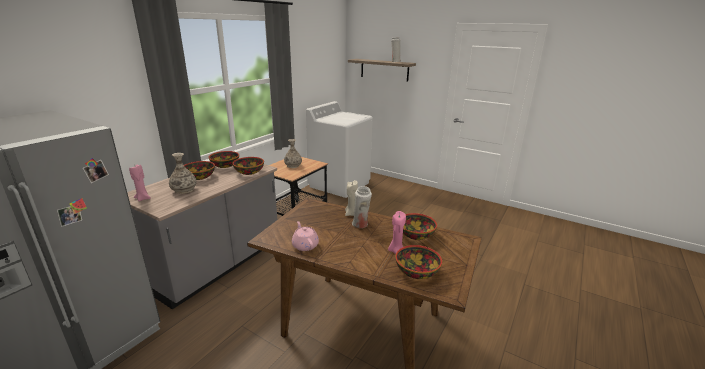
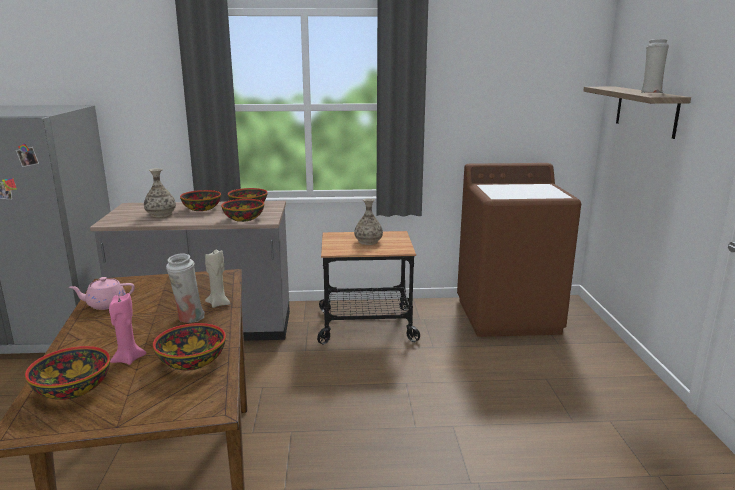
camera: 55 degrees right, 5 degrees down
(143, 198) = (126, 210): pink candle -> none
(305, 245) = (105, 304): pink teapot -> pink teapot turned 135 degrees counterclockwise
(339, 184) = (508, 316): white washing machine -> brown washing machine

